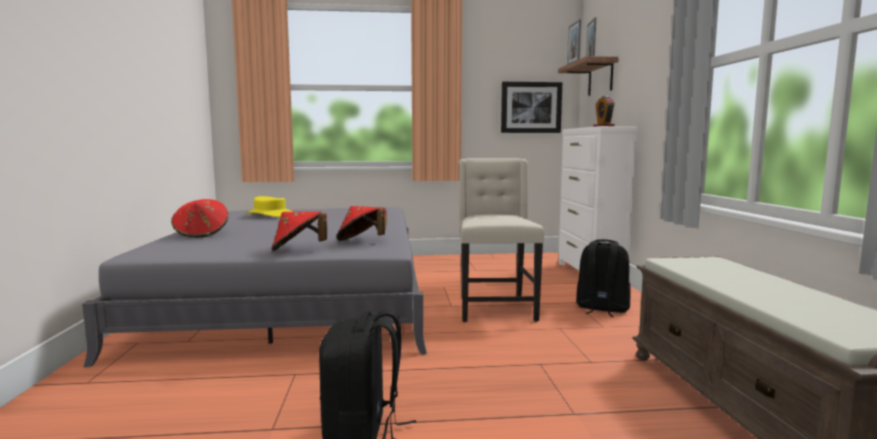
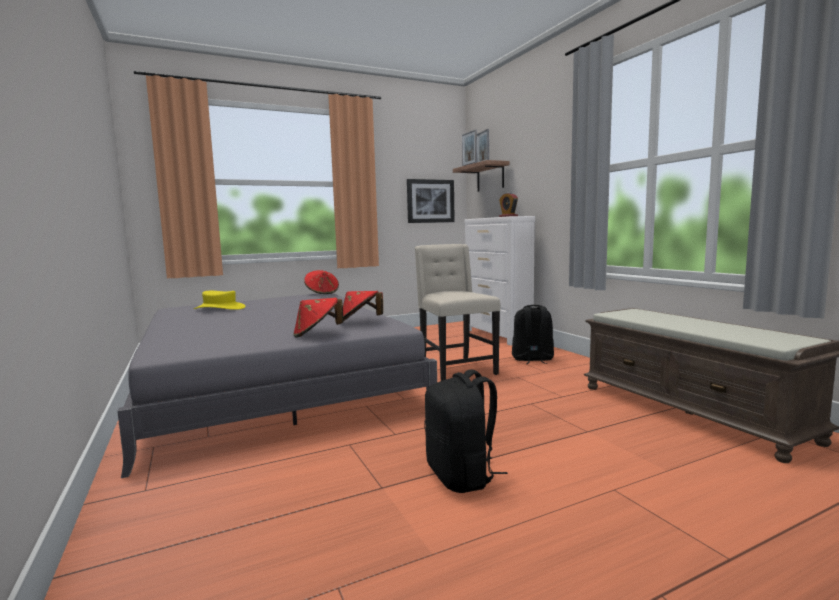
camera: 20 degrees left, 0 degrees up
(202, 234) = (187, 330): red hat -> red hat (322, 292)

